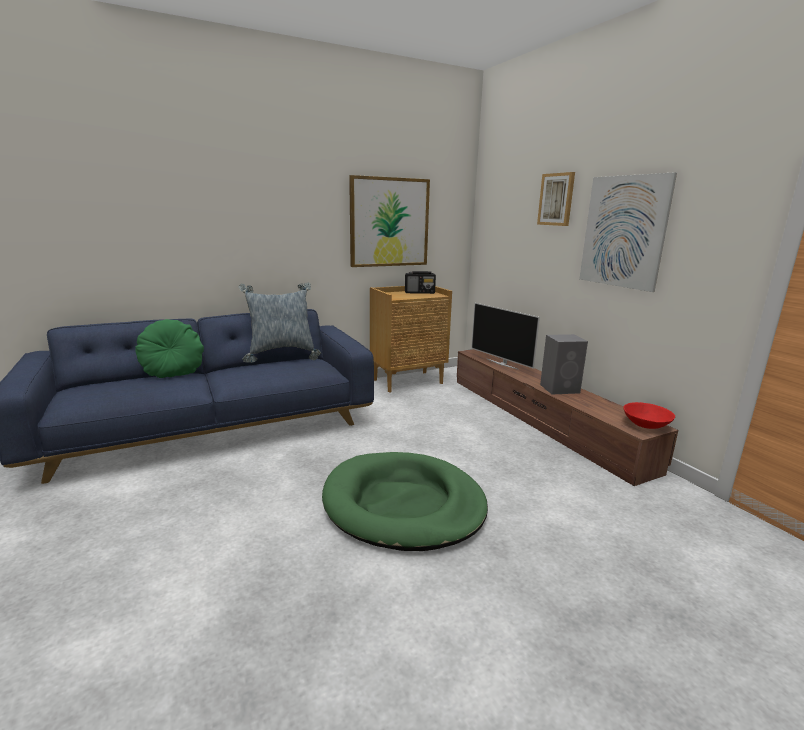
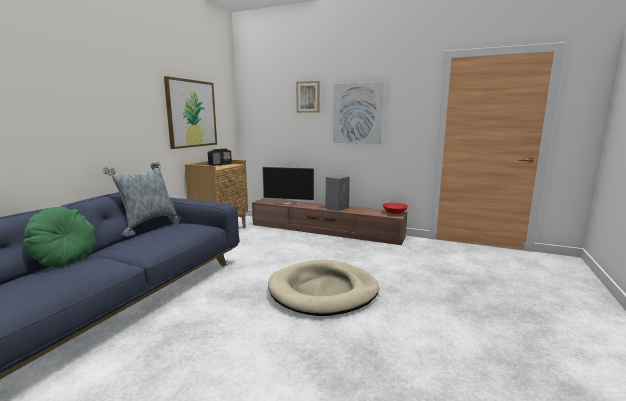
camera: 40 degrees left, 5 degrees down
(403, 505) = (323, 291): green dog bed -> beige dog bed

